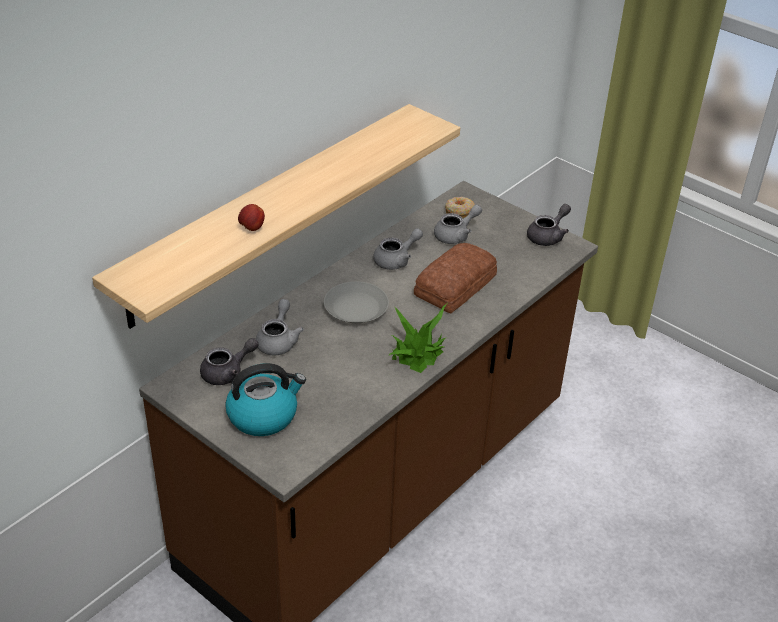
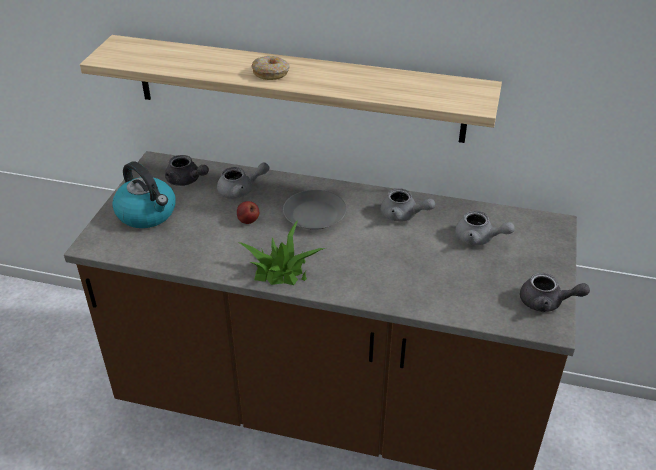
camera: 65 degrees right, 0 degrees up
(252, 228) = (218, 69): apple -> apple (248, 221)
(457, 286) = (399, 264): bread -> none
(459, 212) = (519, 229): donut -> donut (271, 73)

